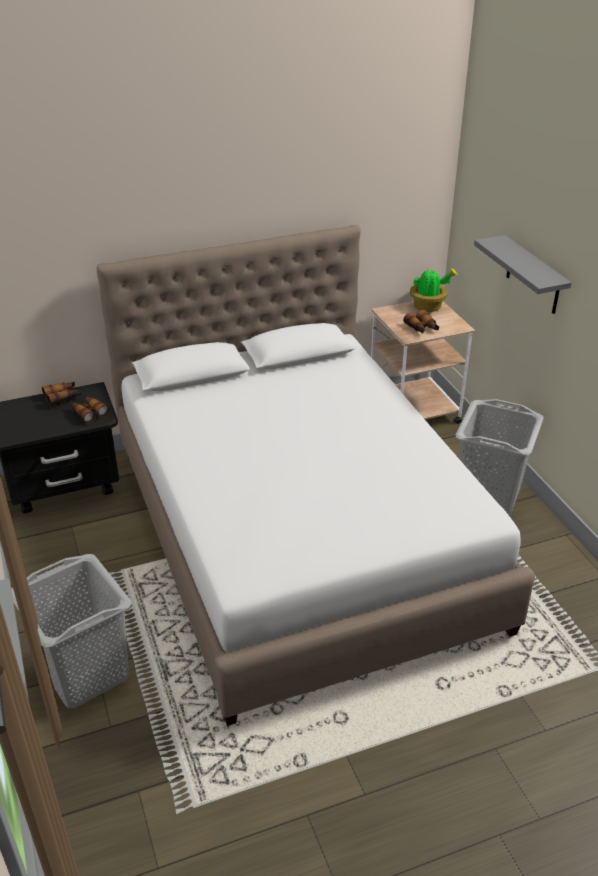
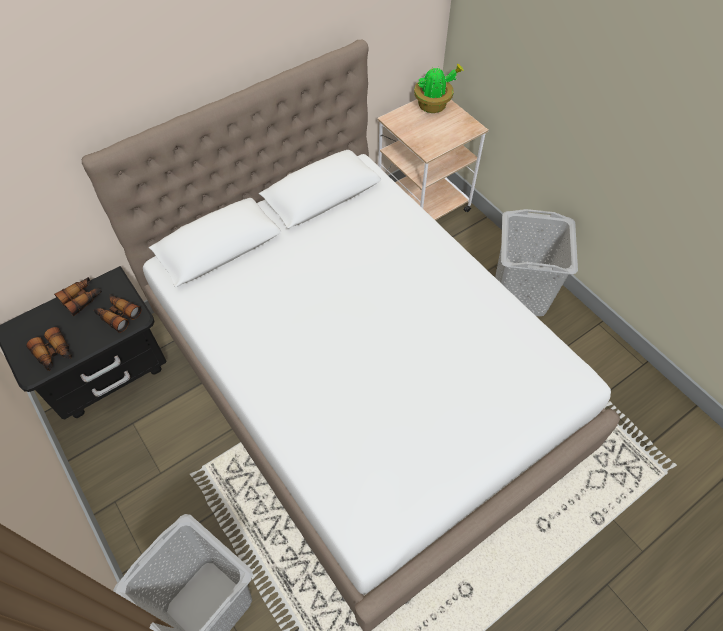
camera: 15 degrees left, 20 degrees up
(422, 328) = (437, 137): binoculars -> binoculars (54, 354)
(533, 276) = (570, 85): grey shelf -> none

